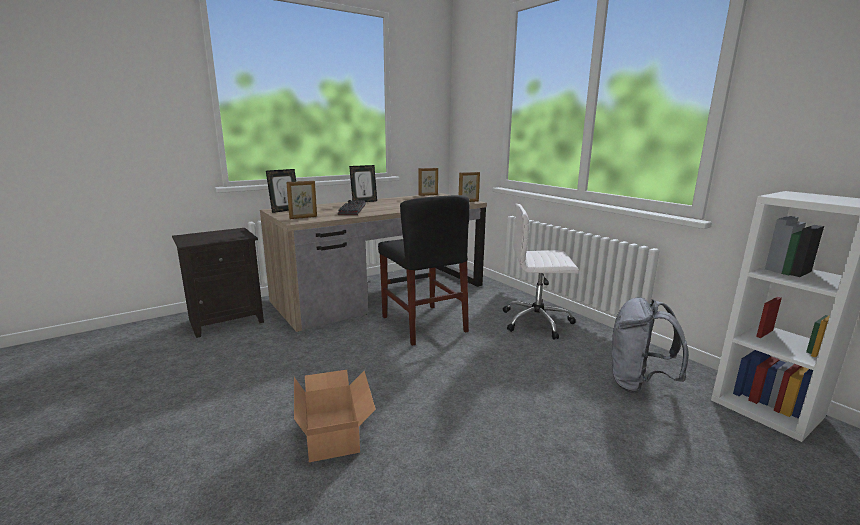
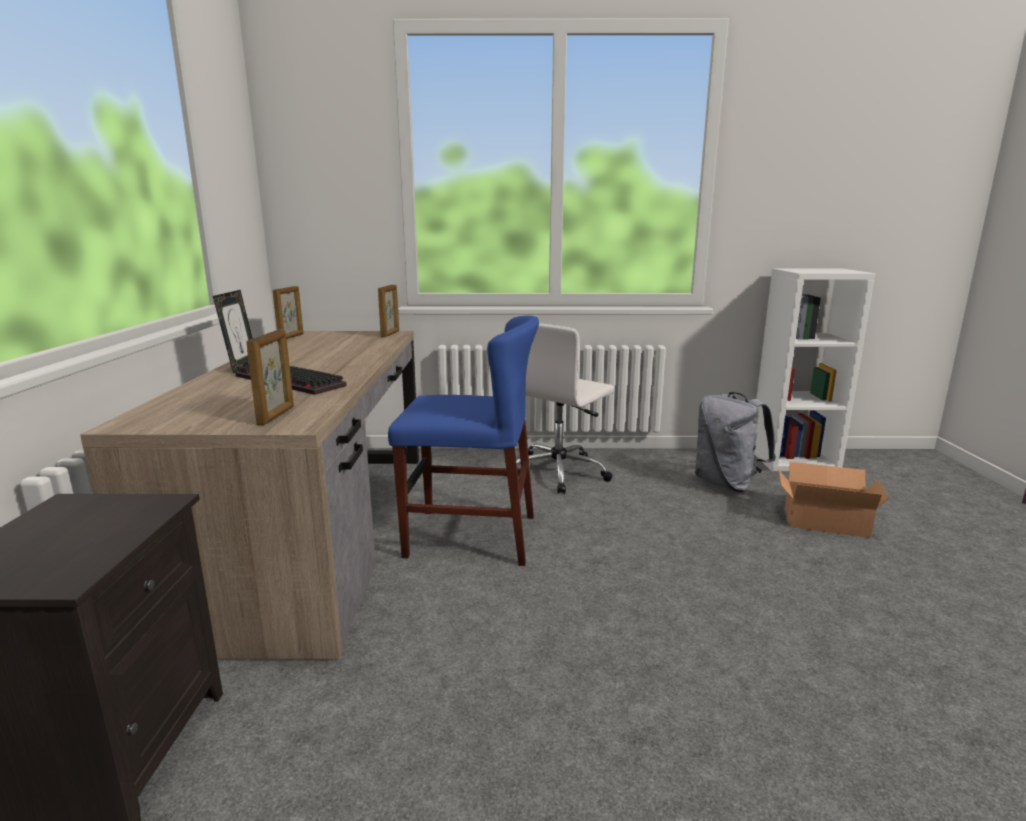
camera: 55 degrees left, 0 degrees up
(285, 210) = (162, 418): picture frame -> none
(335, 431) = (707, 707): cardboard box -> cardboard box (823, 519)
(423, 324) = (471, 536): black chair -> blue chair

